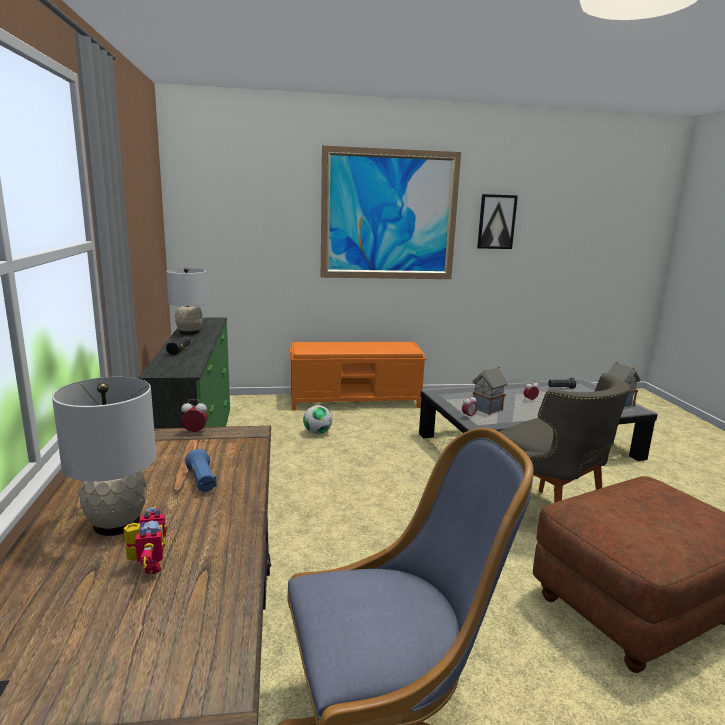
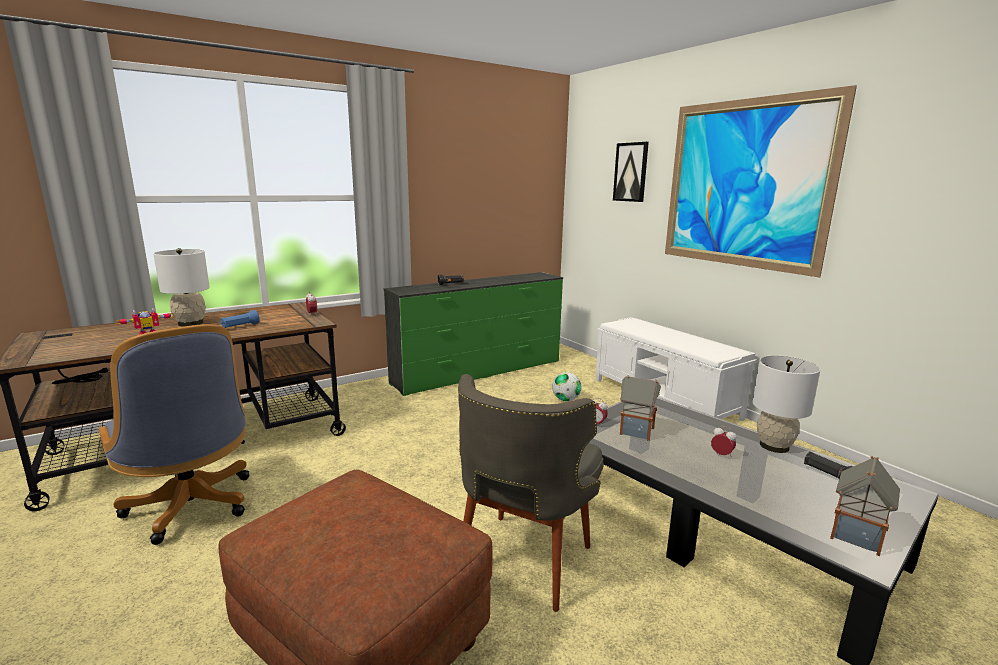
camera: 65 degrees right, 0 degrees up
(189, 332) = (500, 278): white table lamp -> white table lamp (774, 446)
(356, 401) = (664, 398): orange bench -> white bench
(496, 222) = (913, 192): picture -> picture (631, 172)

